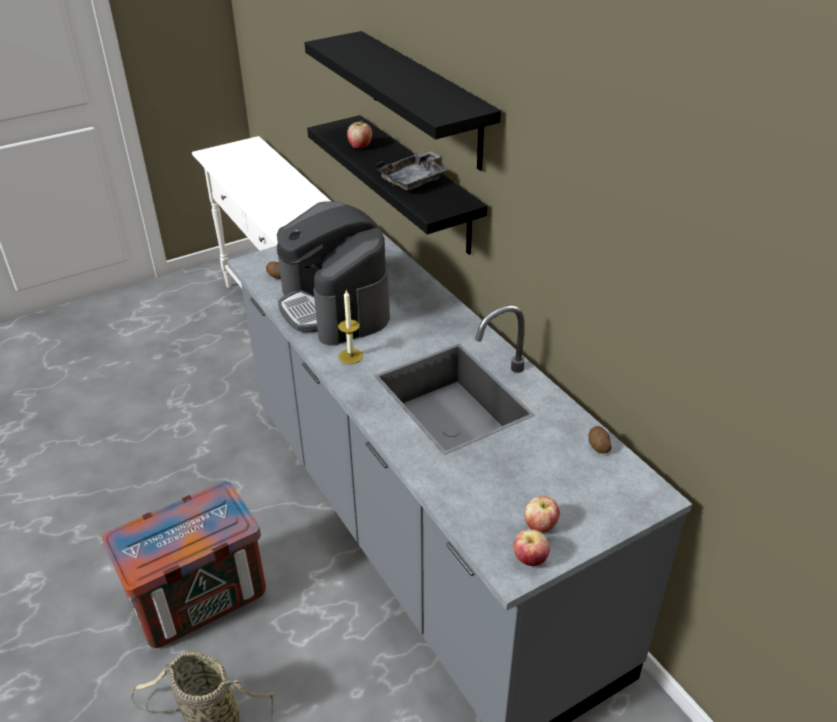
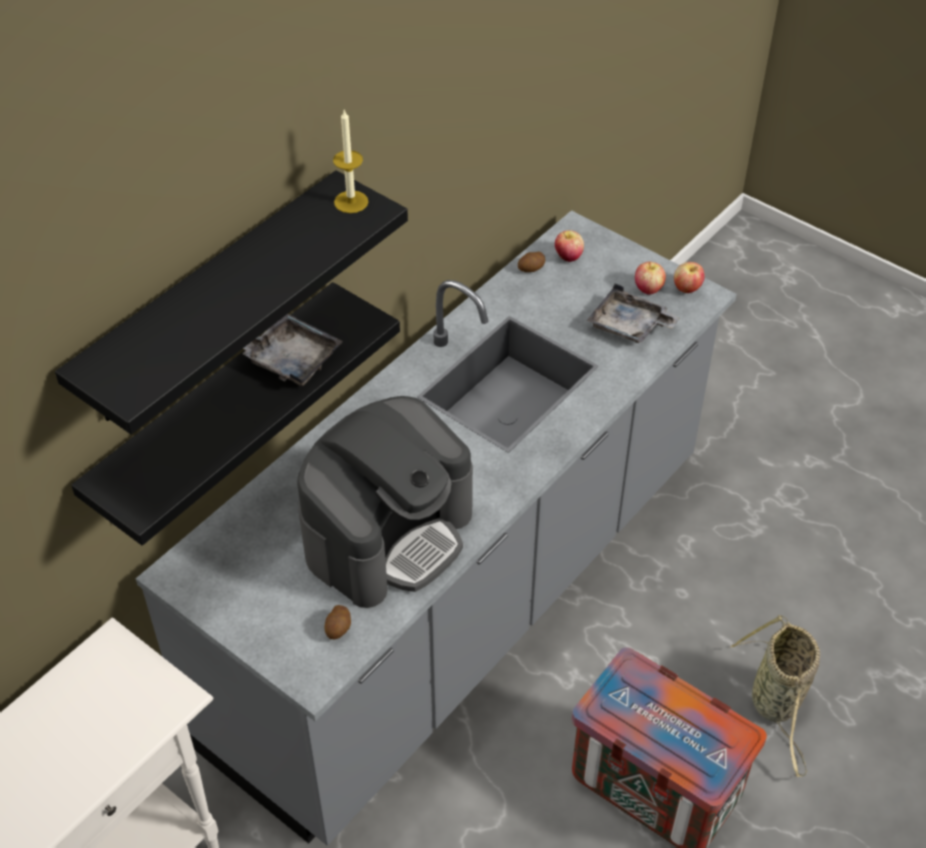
camera: 110 degrees left, 10 degrees up
(350, 356) = (483, 484): candle -> candle (351, 202)
(360, 146) = (199, 444): apple -> apple (568, 257)
(488, 492) = (629, 326): none -> grey tray

